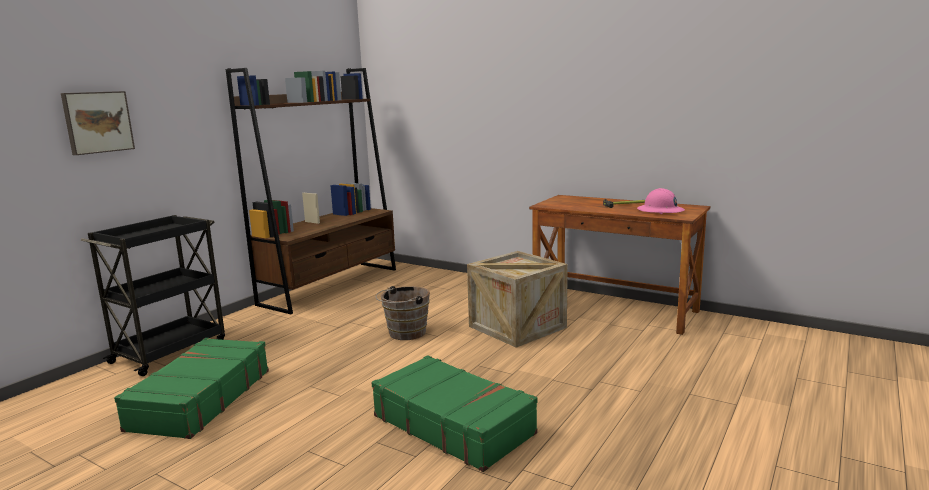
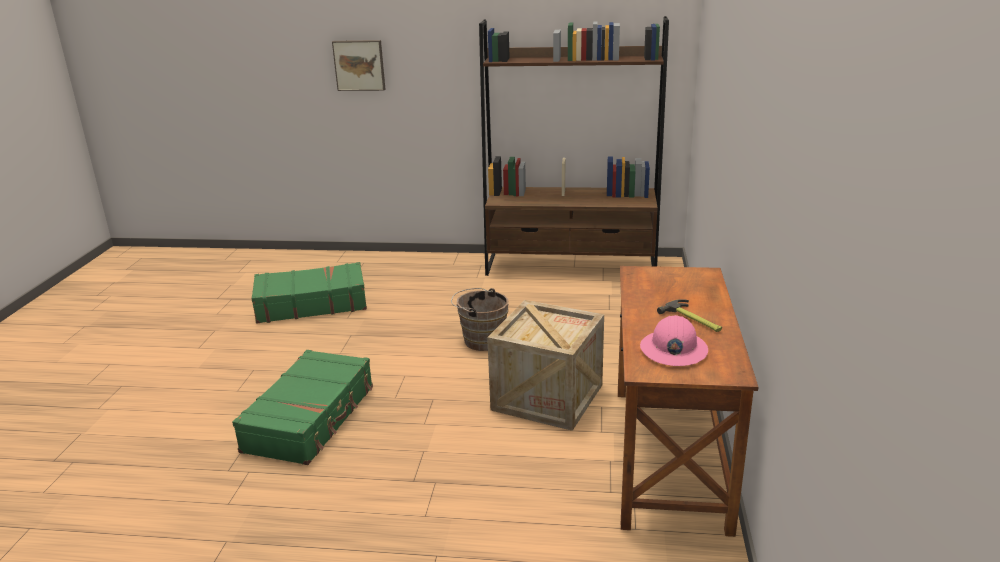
camera: 65 degrees right, 10 degrees up
(171, 351) = (381, 262): black cart -> none

